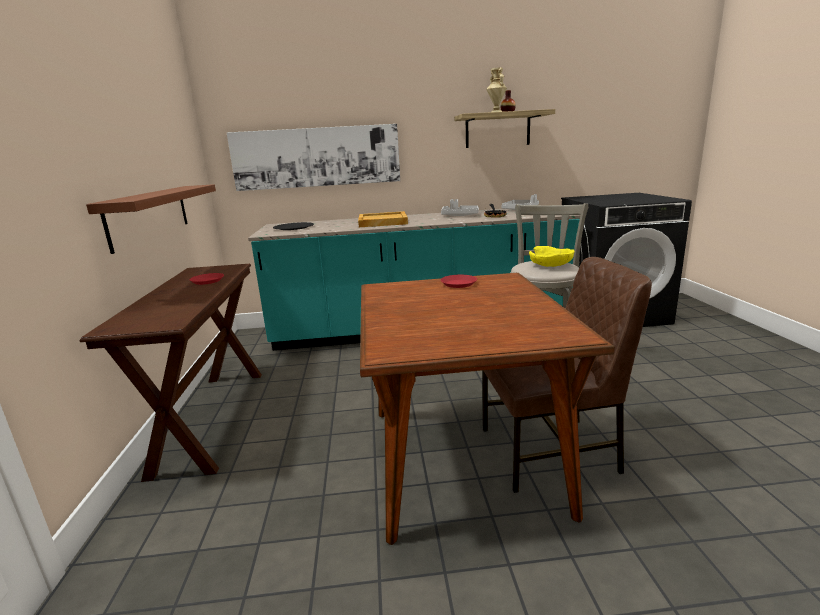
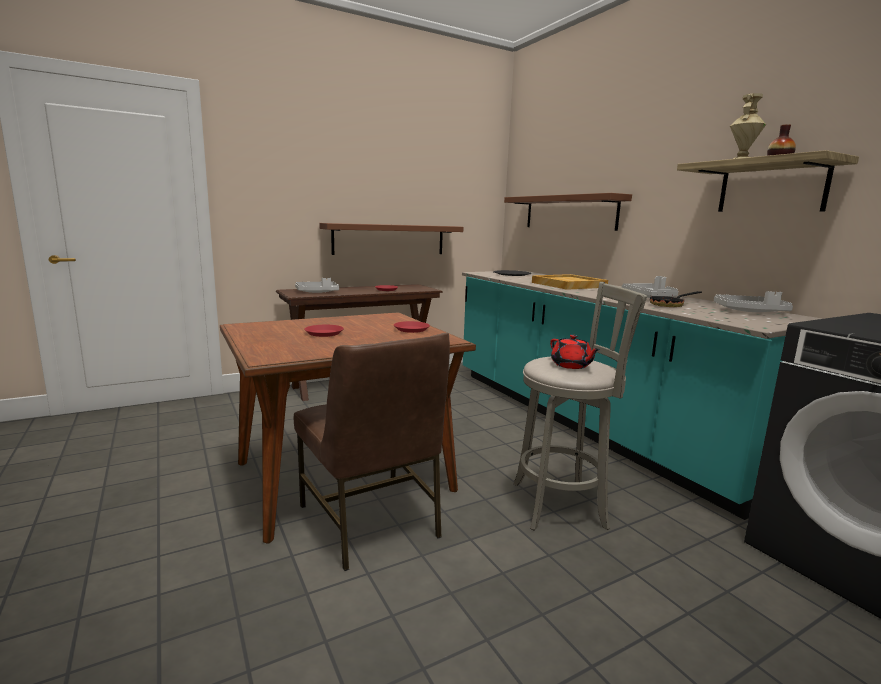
camera: 65 degrees right, 5 degrees down
(167, 312) = (317, 292): none -> grey tray
(316, 157) = (569, 212): picture -> brown shelf
(461, 313) = (324, 333): none -> red plate
(551, 265) = (571, 365): yellow bowl -> red teapot

